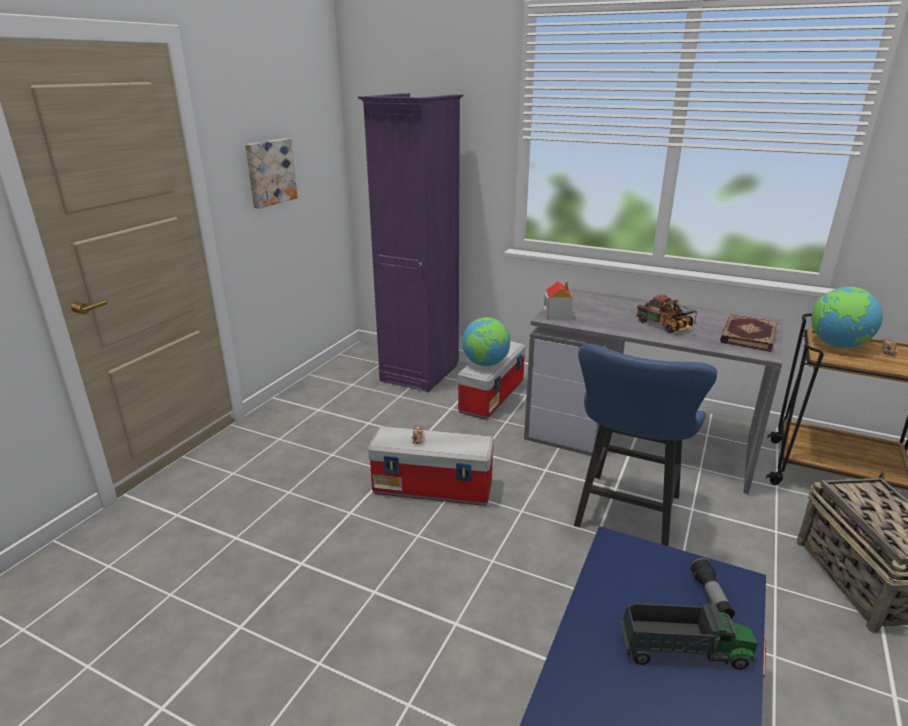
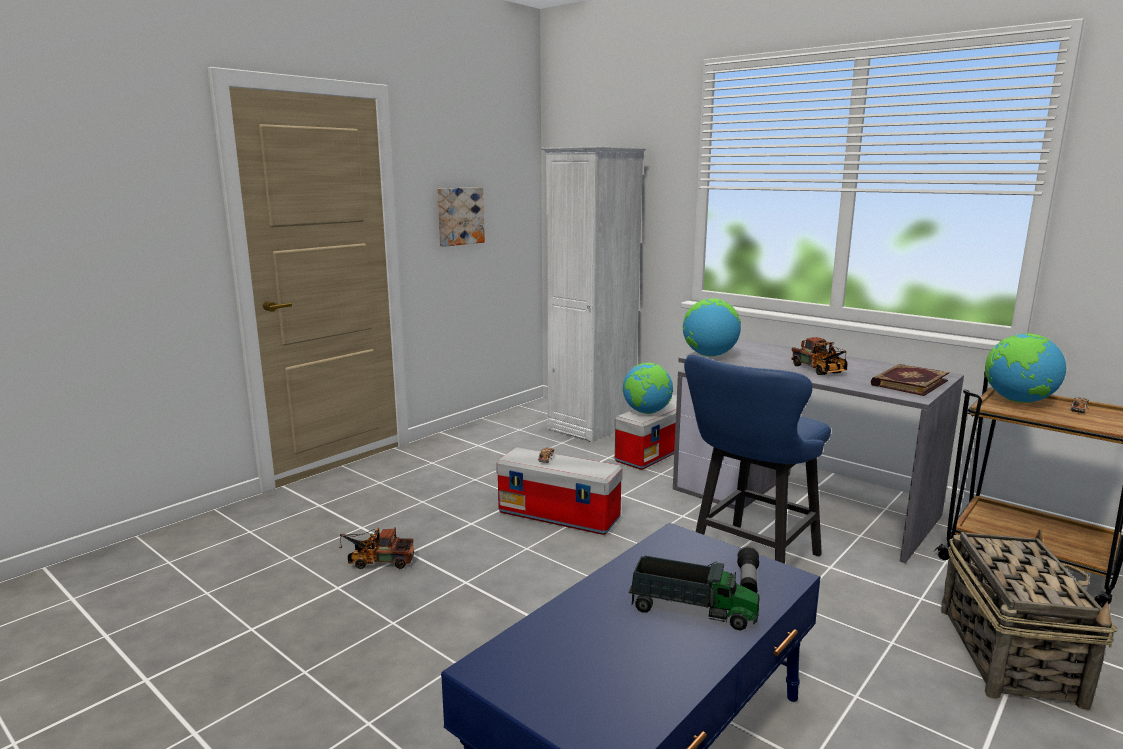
camera: 15 degrees right, 10 degrees down
(271, 582) = (377, 562): none -> toy truck
(420, 373) = (591, 427): purple cabinet -> white cabinet
(557, 315) = (709, 355): toy house -> globe

